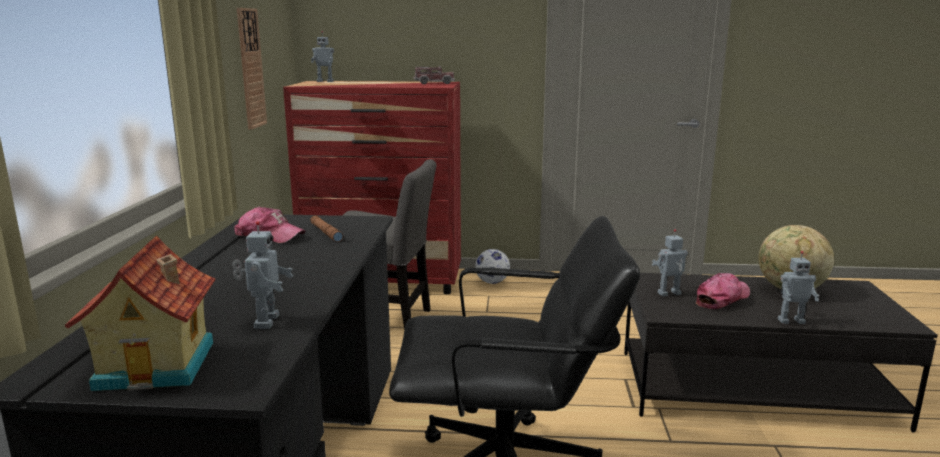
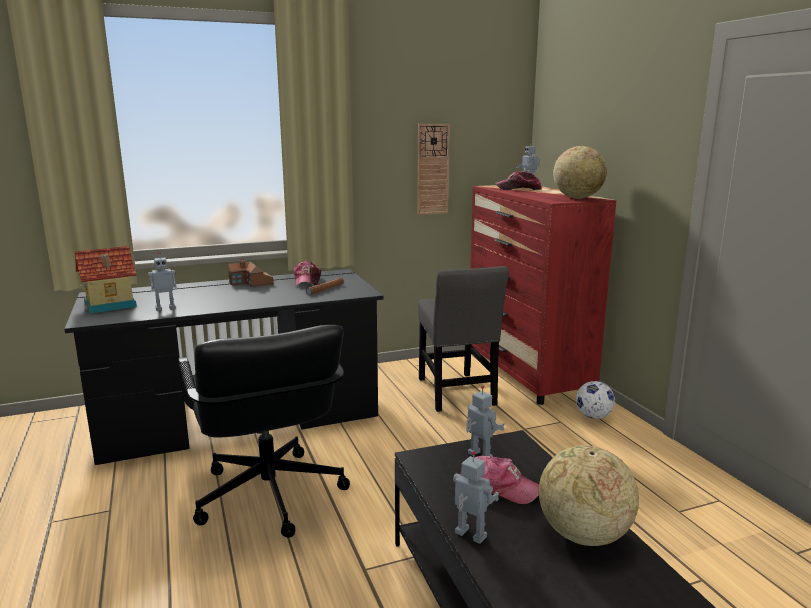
camera: 65 degrees right, 0 degrees up
(218, 262) = (251, 283): none -> toy house
(342, 84) = (518, 189): none -> cap
(434, 83) = (577, 198): toy truck -> globe
(790, 321) = (469, 536): toy robot -> toy robot turned 150 degrees clockwise

